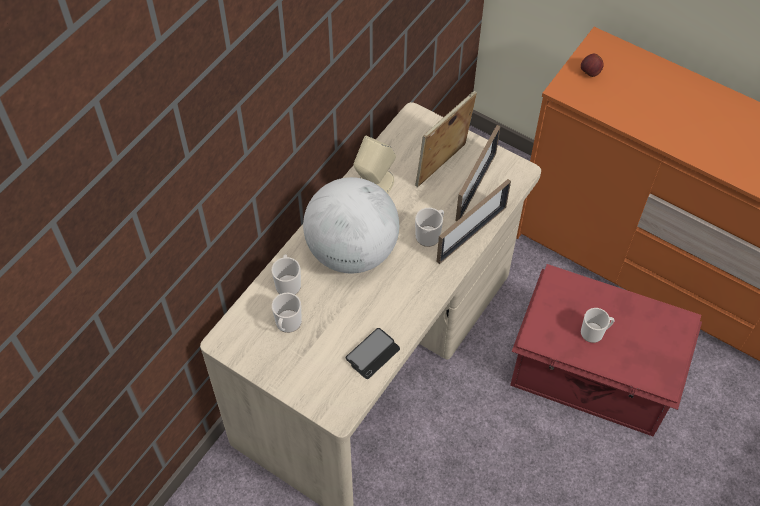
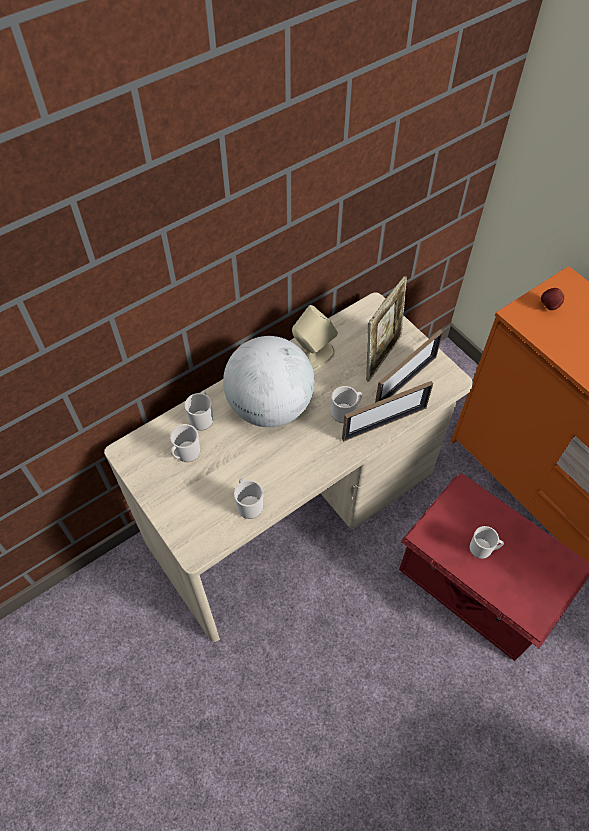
camera: 20 degrees right, 0 degrees up
(372, 354) = (249, 505): phone -> mug
(442, 167) = (381, 356): picture frame -> picture frame turned 150 degrees clockwise

